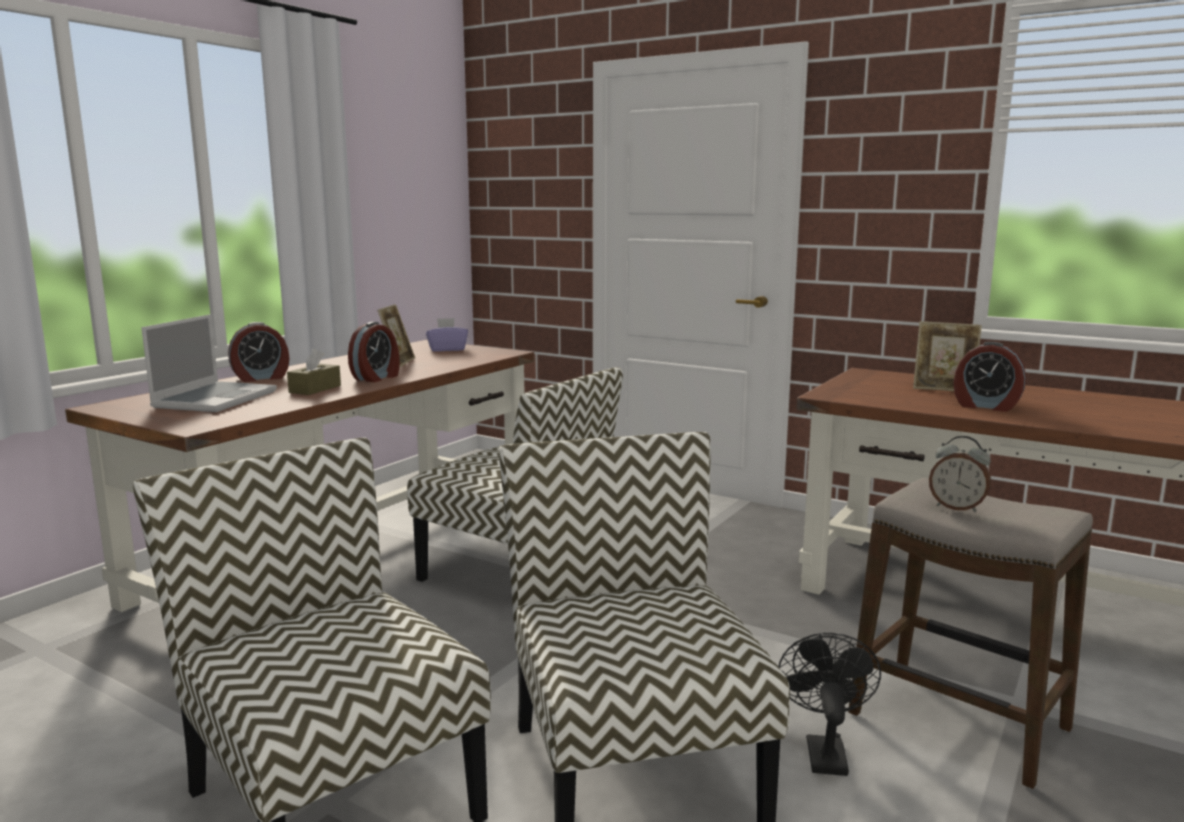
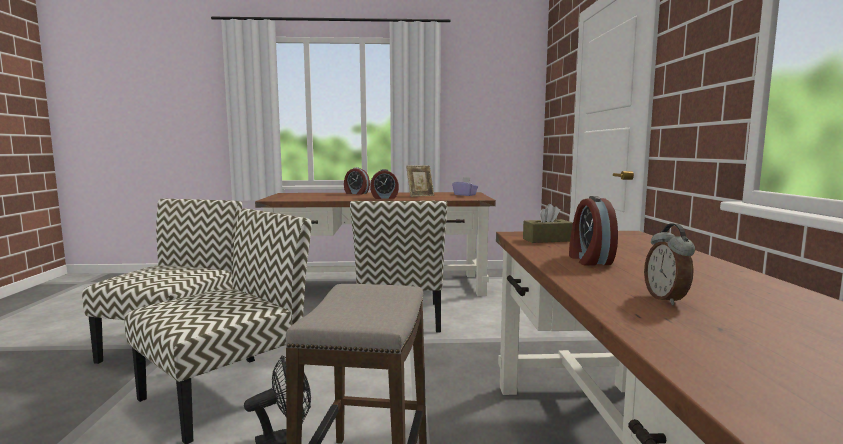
camera: 55 degrees right, 5 degrees down
(215, 399) = (313, 196): laptop -> none
(315, 389) = (349, 197): brown tissue box -> brown tissue box (547, 240)
(943, 389) = (627, 248): picture frame -> none
(957, 507) = (350, 298): alarm clock -> alarm clock (667, 299)

